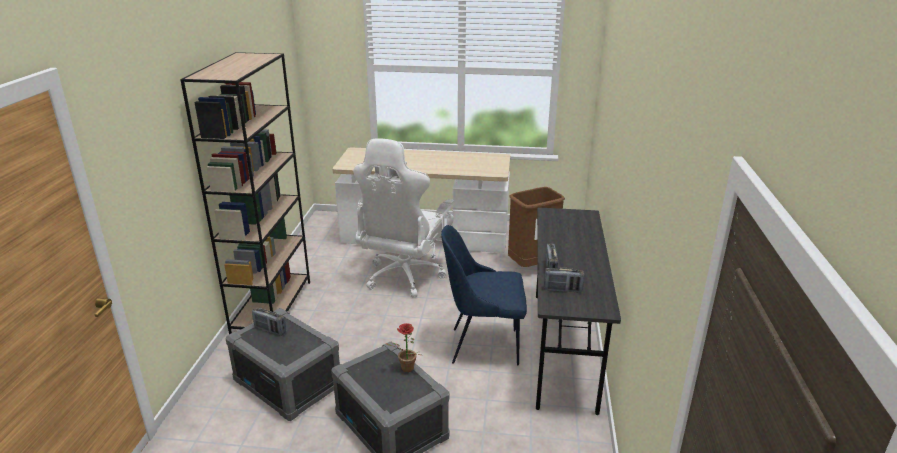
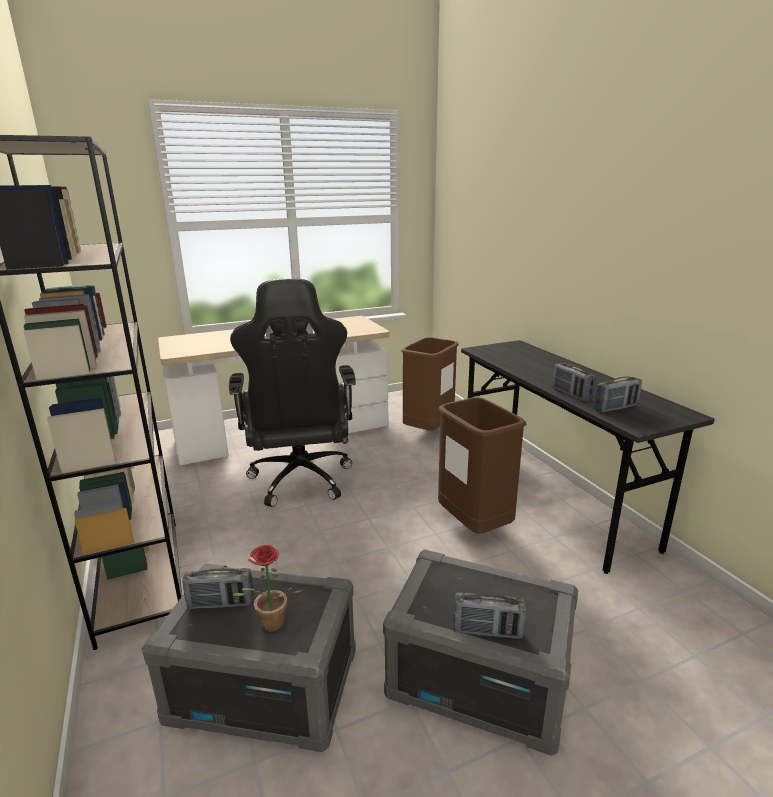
camera: 30 degrees left, 5 degrees down
(373, 392) = (487, 631): none -> radio
(405, 369) = (488, 579): potted plant -> potted plant (270, 627)
(406, 274) = (300, 476): white office chair -> black office chair
(484, 346) = (473, 525): blue chair -> brown trash can

